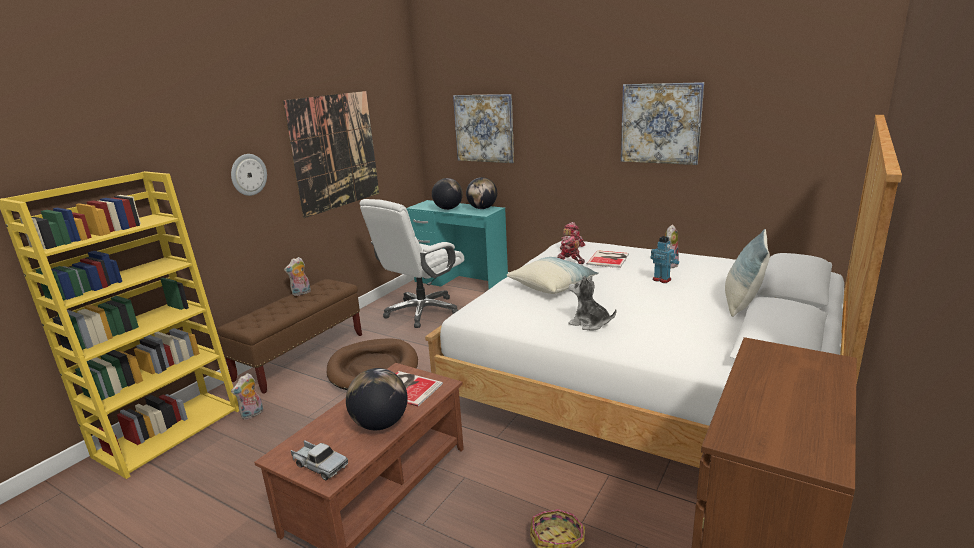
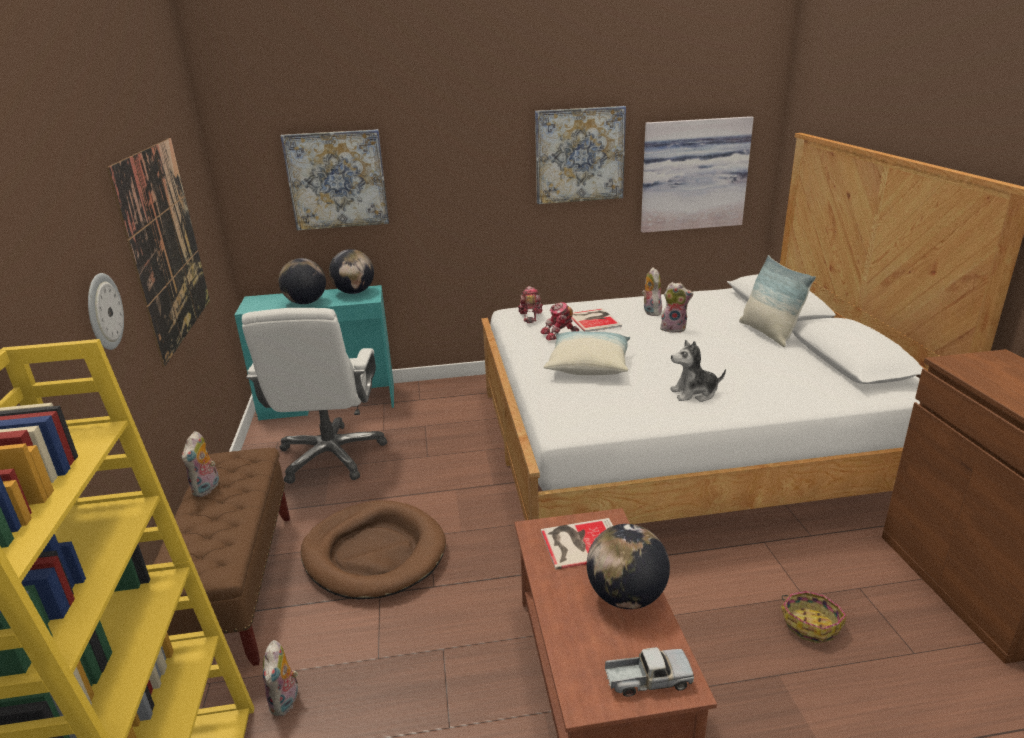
camera: 40 degrees left, 5 degrees up
(662, 279) = (674, 328): toy robot -> plush toy
(773, 150) = (693, 174): none -> picture

